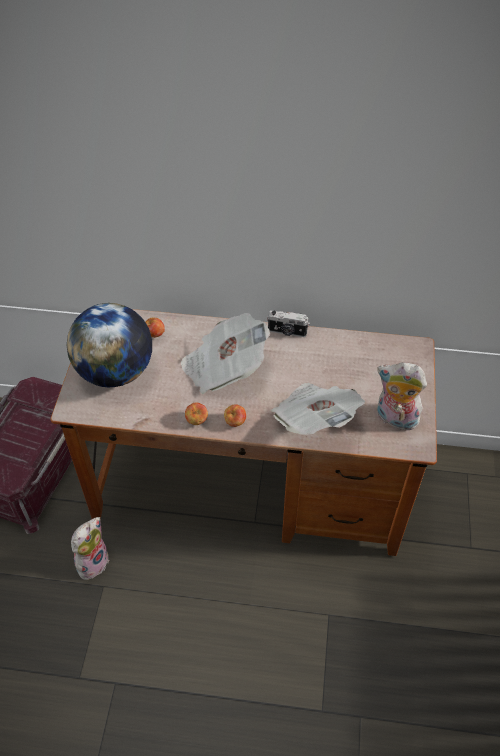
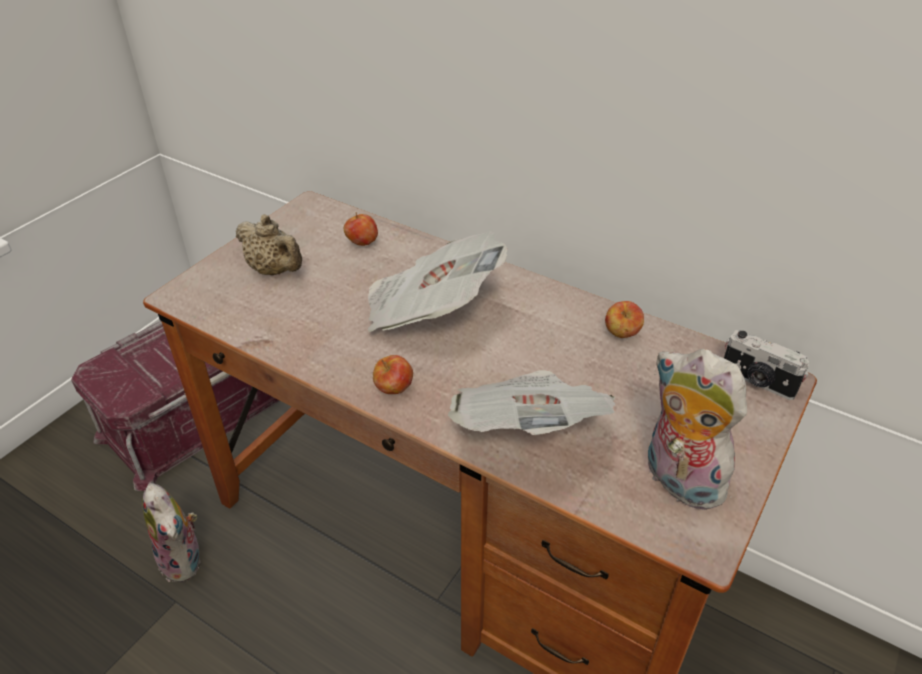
camera: 25 degrees right, 10 degrees down
(92, 561) = (185, 560): plush toy -> plush toy turned 90 degrees clockwise
(116, 372) = (275, 270): globe -> beige teapot
(196, 420) = (337, 367): apple -> apple (621, 334)
(287, 332) = (559, 294): camera -> camera (757, 382)

